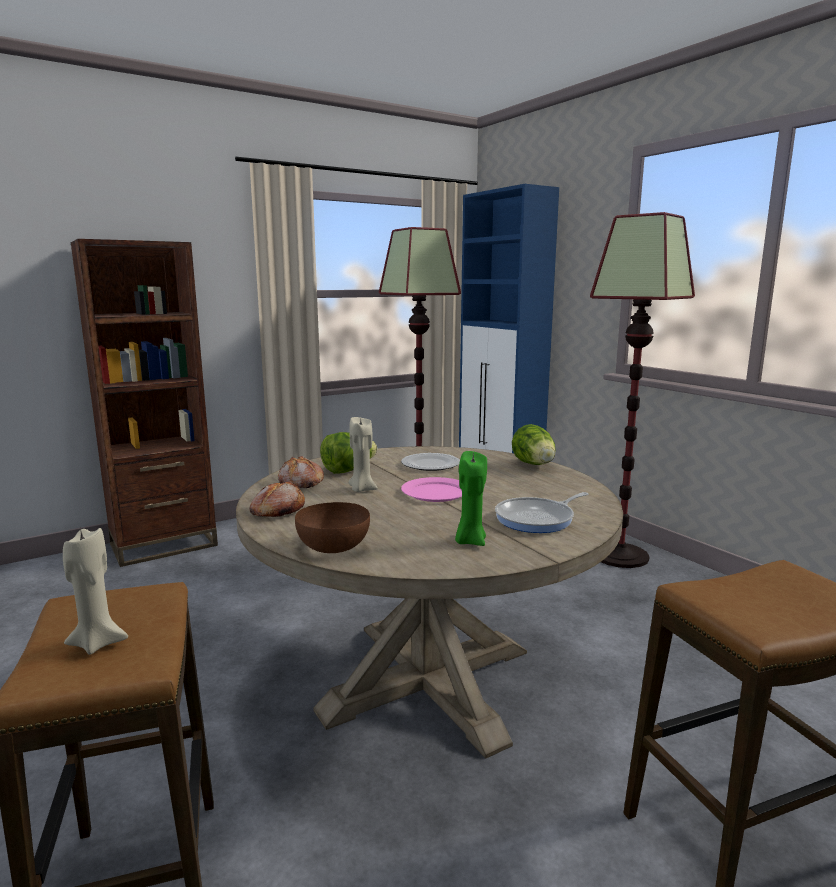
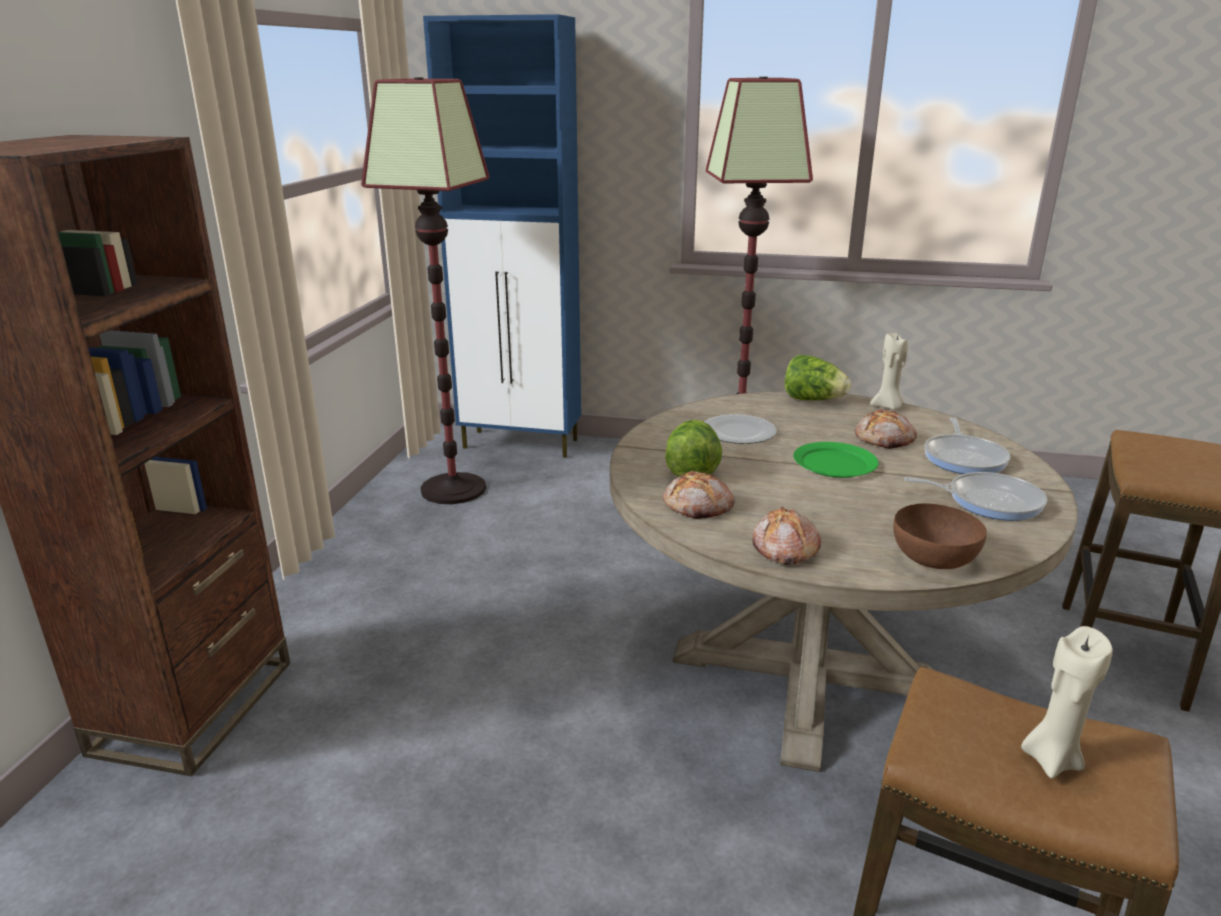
camera: 45 degrees left, 10 degrees up
(361, 489) = (772, 488): beige candle -> beige candle (888, 407)
(436, 493) = (835, 463): pink plate -> green plate
(470, 541) = (988, 501): green candle -> frying pan
(513, 494) = (885, 440): none -> bread

